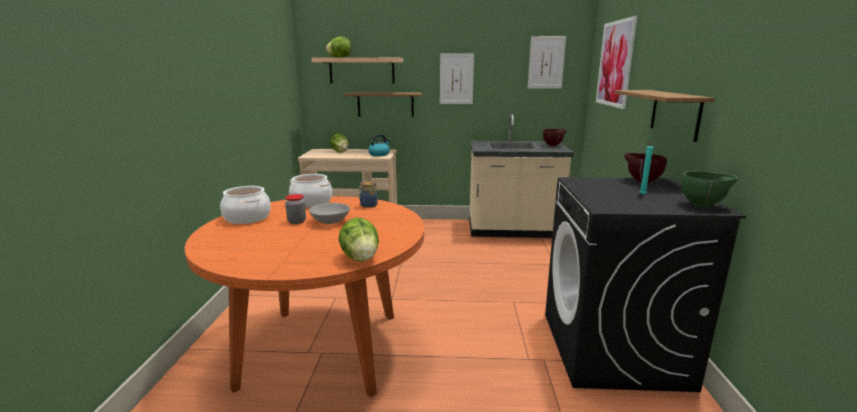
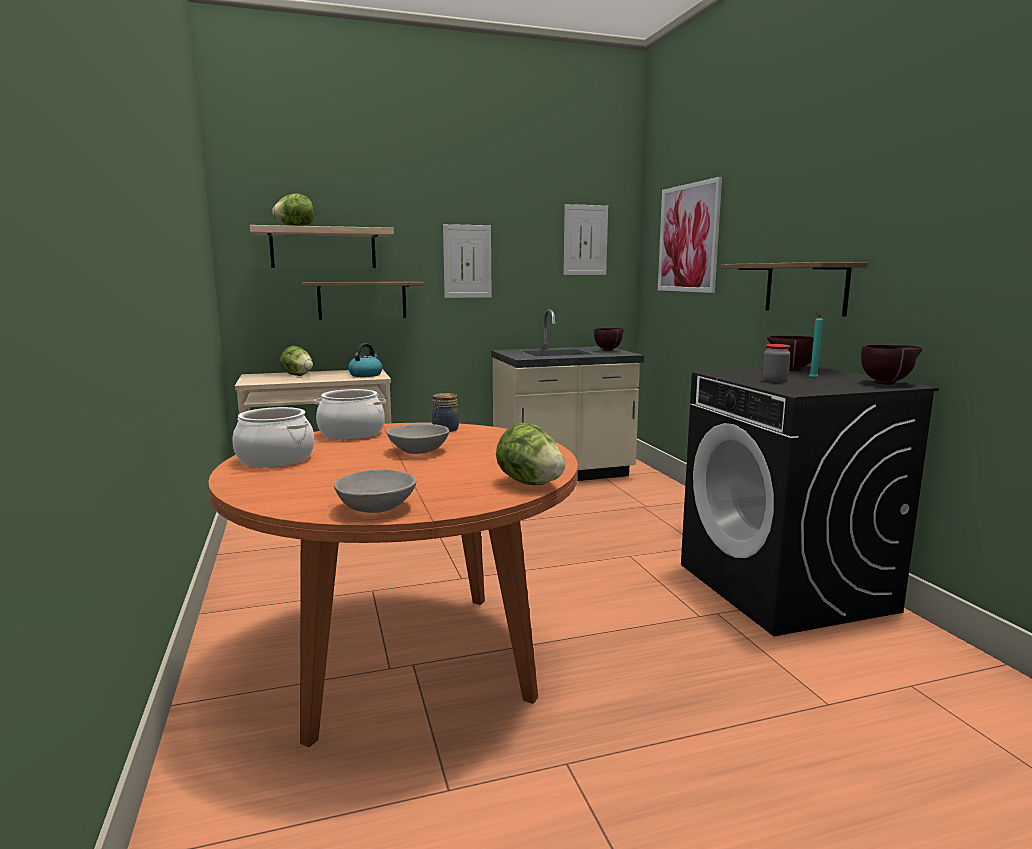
camera: 20 degrees left, 5 degrees down
(249, 264) = (376, 508): none -> grey bowl
(296, 221) = (366, 456): jar -> jar (774, 380)
(704, 205) = (888, 383): green bowl -> brown bowl

